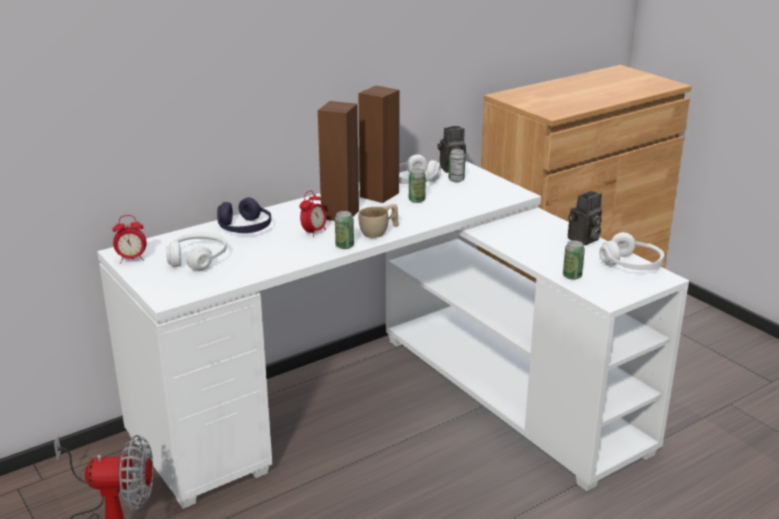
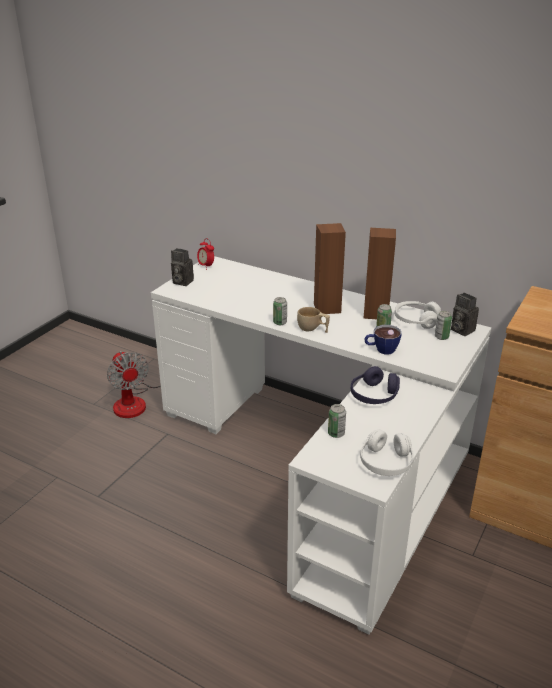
camera: 65 degrees right, 5 degrees up
(197, 259) = (221, 283): white headphones -> none
(244, 228) = (275, 284): purple headphones -> purple headphones (374, 395)
(314, 232) = (290, 307): alarm clock -> none
(455, 210) = (381, 349): none -> cup
(583, 240) = (411, 427): camera -> camera (181, 282)

